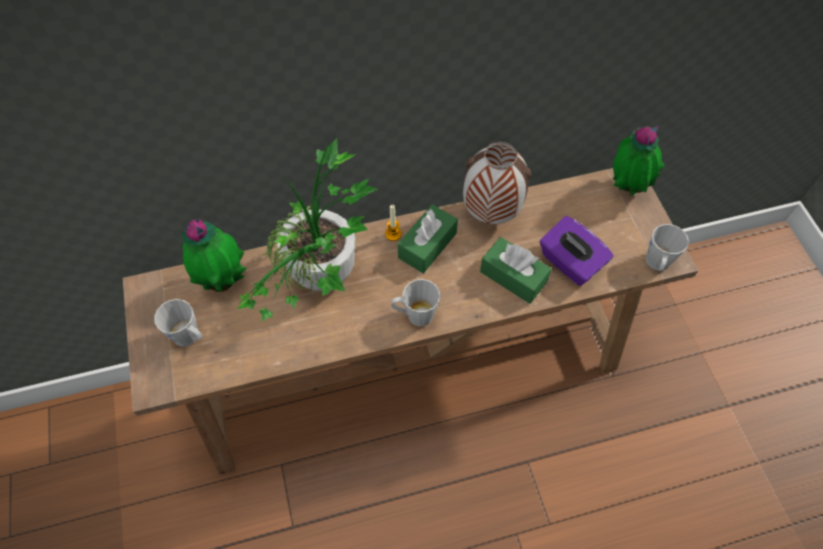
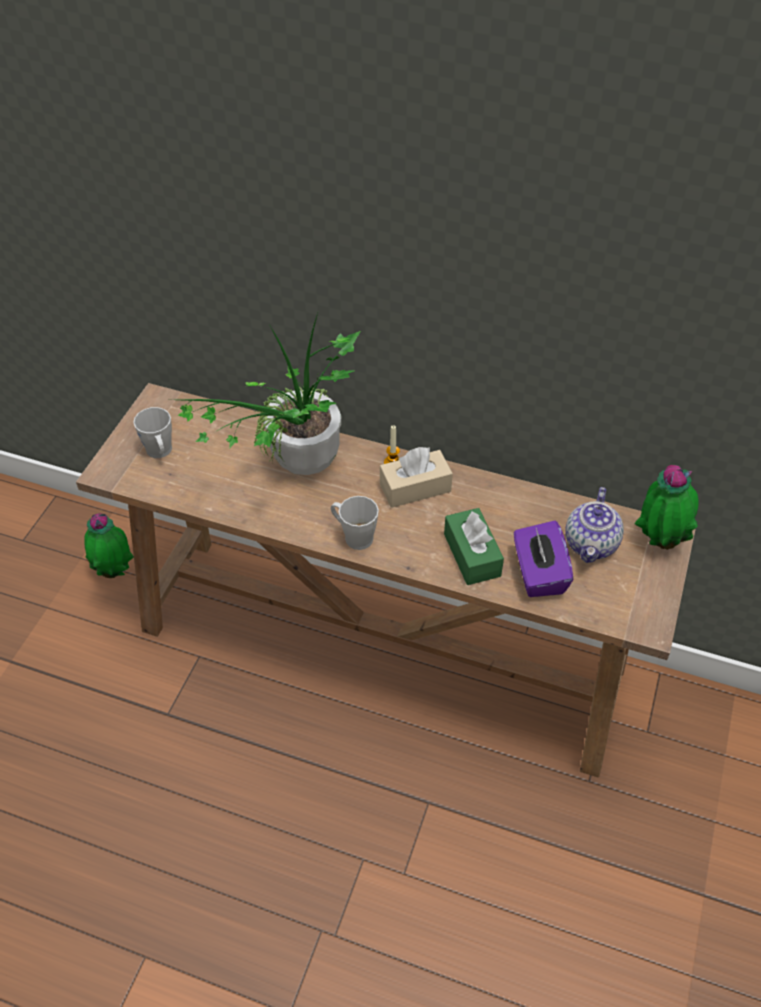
camera: 35 degrees right, 10 degrees down
(223, 281) = (220, 425): potted plant -> potted plant (115, 571)
(427, 245) = (415, 488): green tissue box -> beige tissue box
(489, 215) = (496, 493): vase -> none
(586, 217) = (591, 544): none -> teapot
(657, 264) = (628, 623): grey mug -> none

